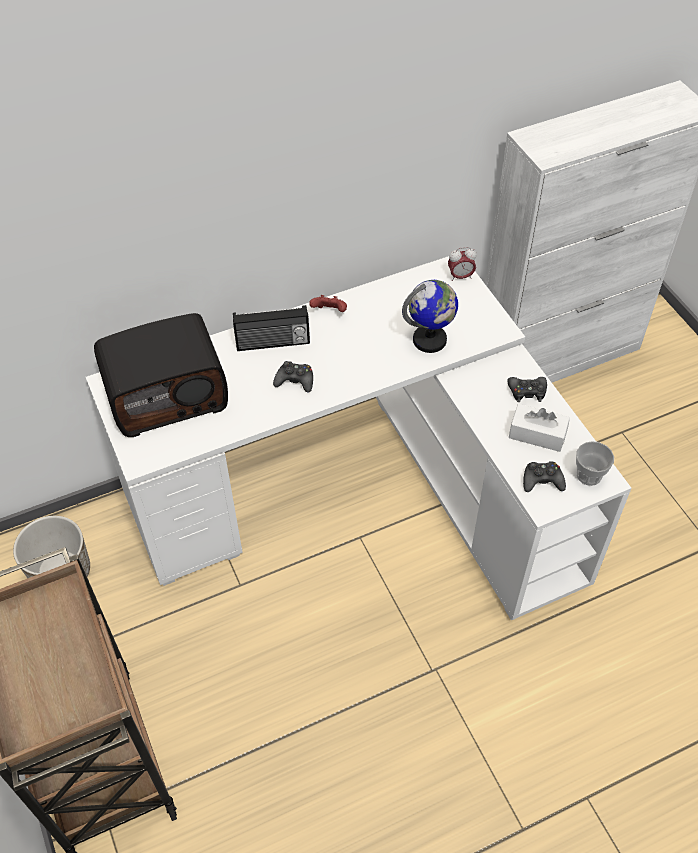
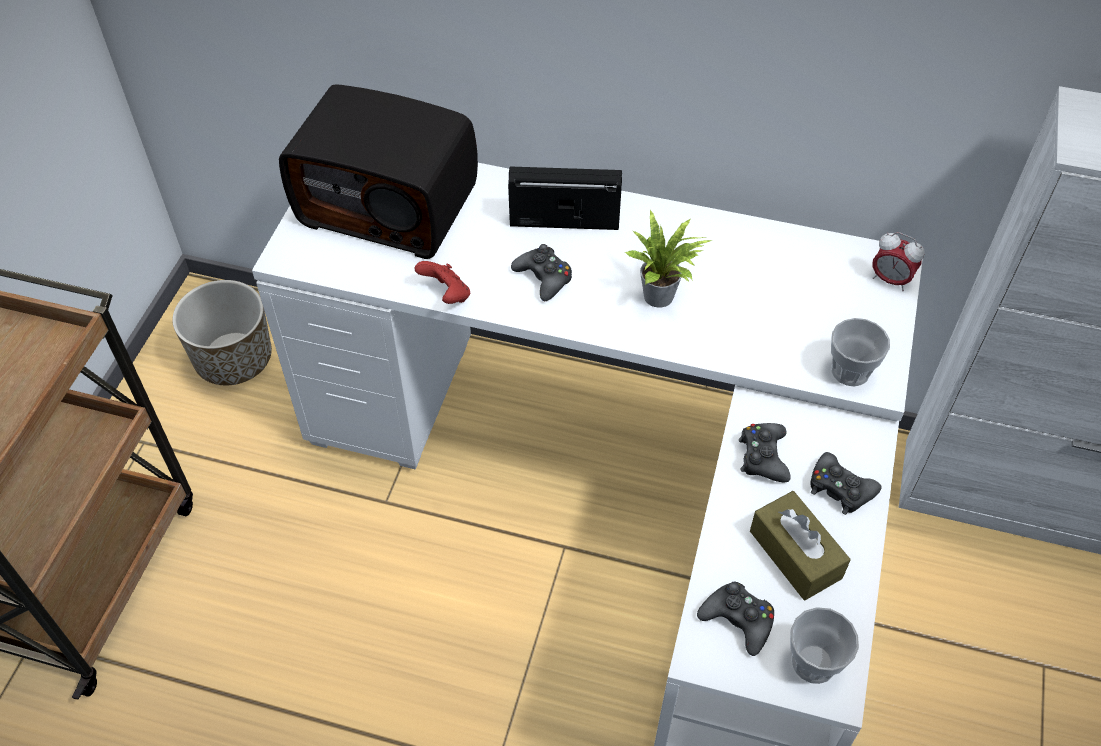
camera: 40 degrees right, 0 degrees up
(273, 343) = (564, 219): radio -> radio turned 150 degrees clockwise
(329, 312) = (670, 223): red game controller -> red game controller (446, 295)
(364, 352) = (662, 297): none -> potted plant
(430, 340) = (763, 334): globe -> none
(481, 400) = (763, 457): none -> black game controller
(485, 332) = (850, 371): none -> cup
(537, 434) = (795, 554): white tissue box -> brown tissue box

